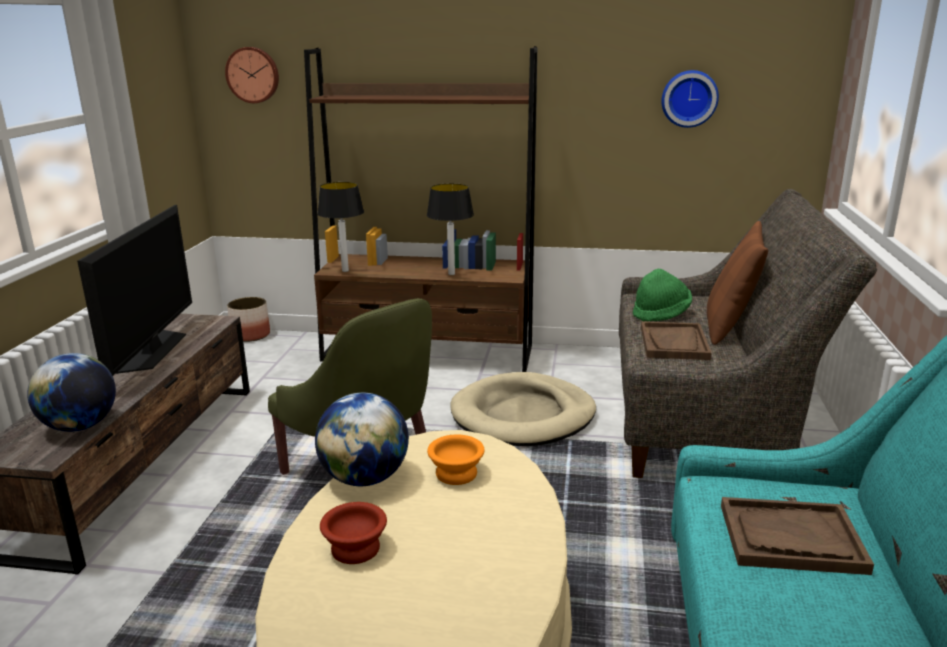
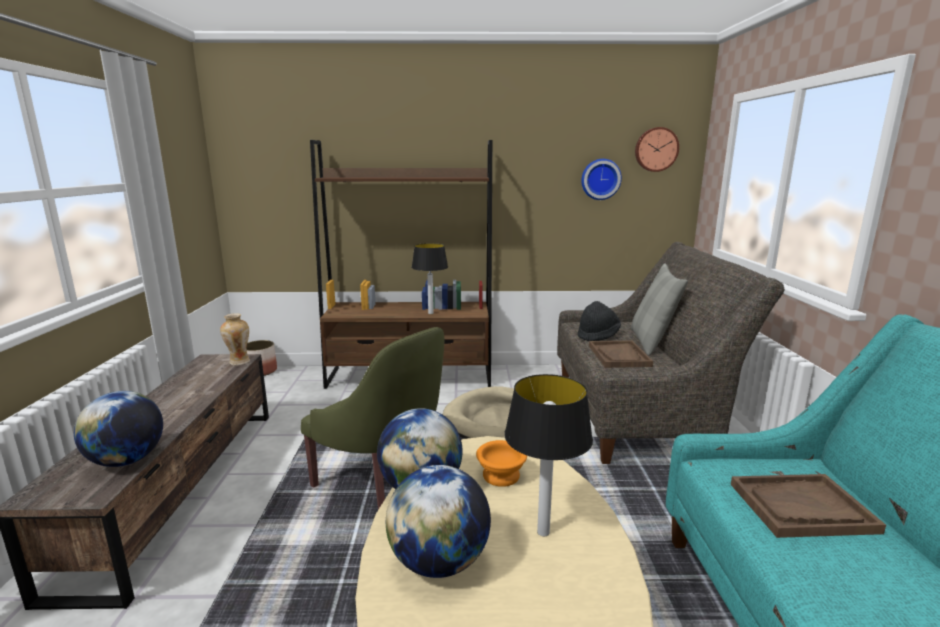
camera: 10 degrees left, 5 degrees down
(152, 351) = (187, 386): television -> none
(213, 325) = (239, 362): none -> vase
(253, 75) = (264, 162): wall clock -> wall clock (656, 149)
(344, 270) = (344, 314): table lamp -> table lamp (542, 532)
(356, 550) = (439, 562): brown bowl -> globe
(661, 314) = (598, 335): green hat -> black hat
(729, 327) = (651, 342): brown pillow -> grey pillow

